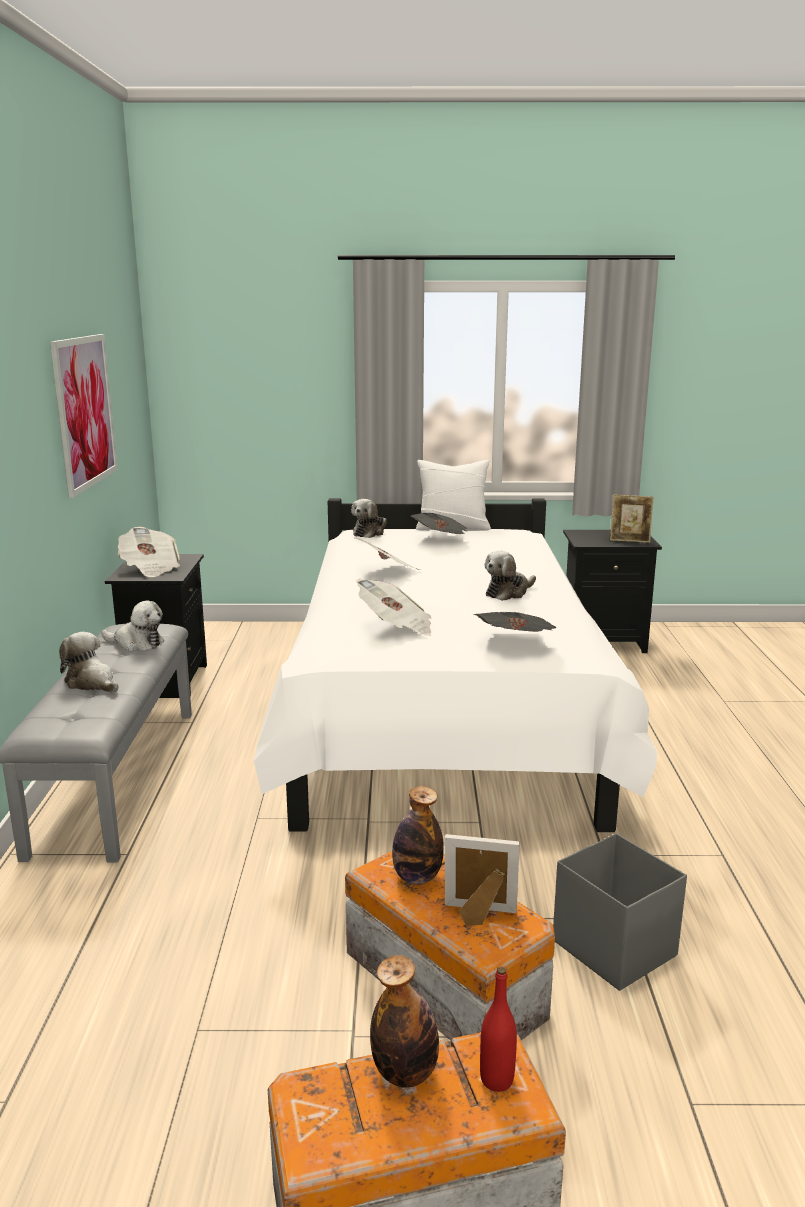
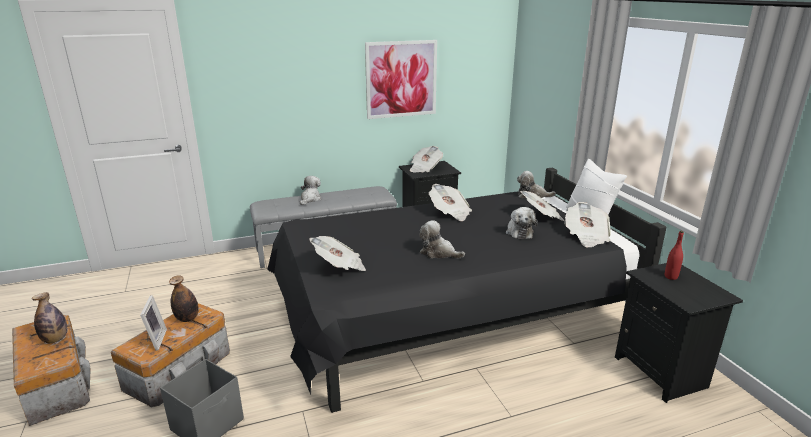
camera: 70 degrees right, 5 degrees up
(136, 643) = (359, 195): plush toy -> plush toy (519, 232)
(396, 627) = (349, 231): newspaper -> newspaper (586, 236)
(442, 717) = (448, 318): white bed -> black bed
(496, 1079) = (43, 361): red bottle -> red bottle (671, 277)
(630, 540) = (688, 294): picture frame -> none

